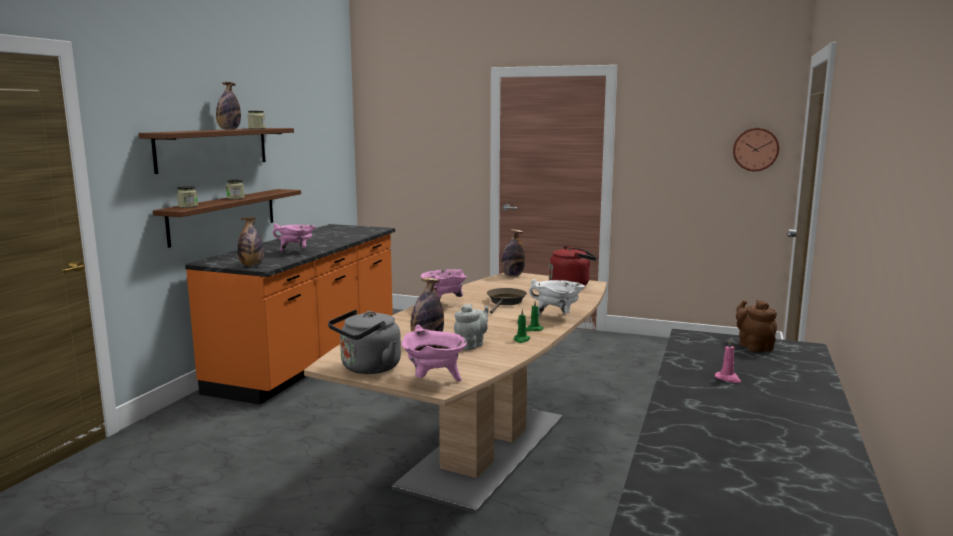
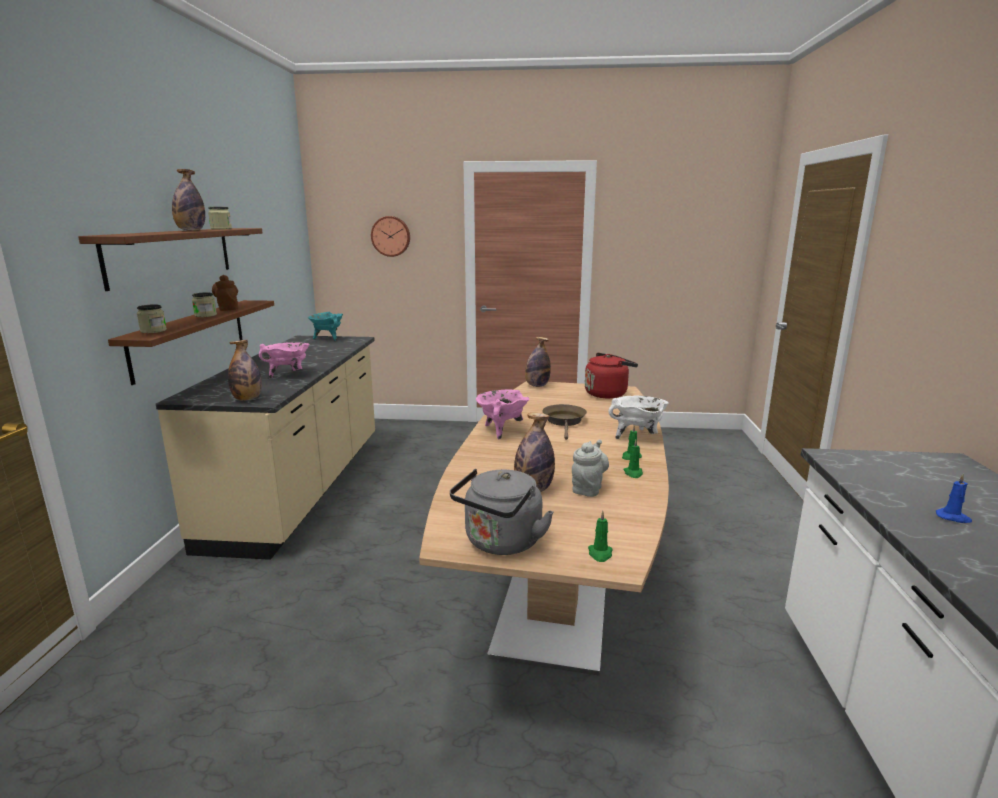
camera: 15 degrees left, 5 degrees up
(310, 358) = (301, 488): orange counter -> beige counter
(353, 227) = (328, 338): none -> turquoise cooking pot
(434, 381) = (600, 554): pink cooking pot -> green candle
(728, 379) = (953, 518): pink candle -> blue candle
(753, 346) = (909, 465): brown teapot -> brown teapot (228, 309)
(755, 149) = (728, 245): wall clock -> wall clock (391, 236)

